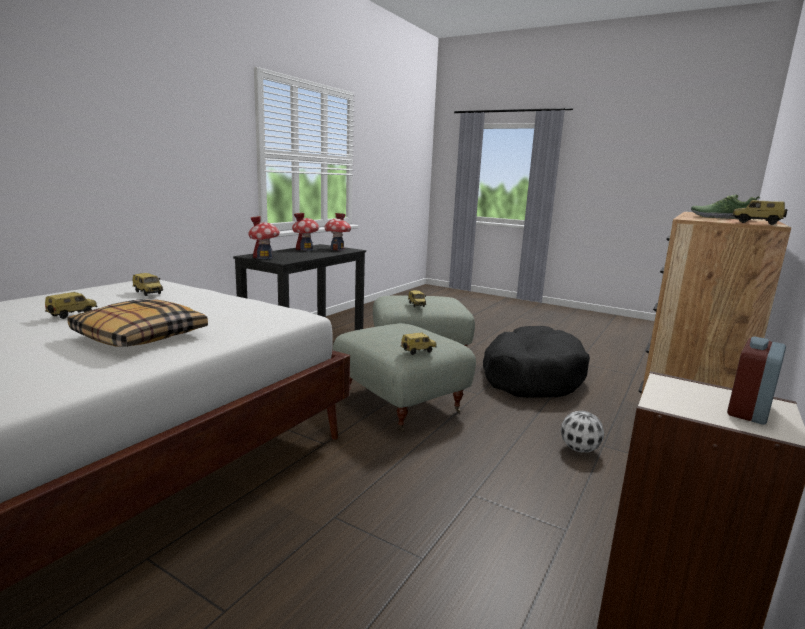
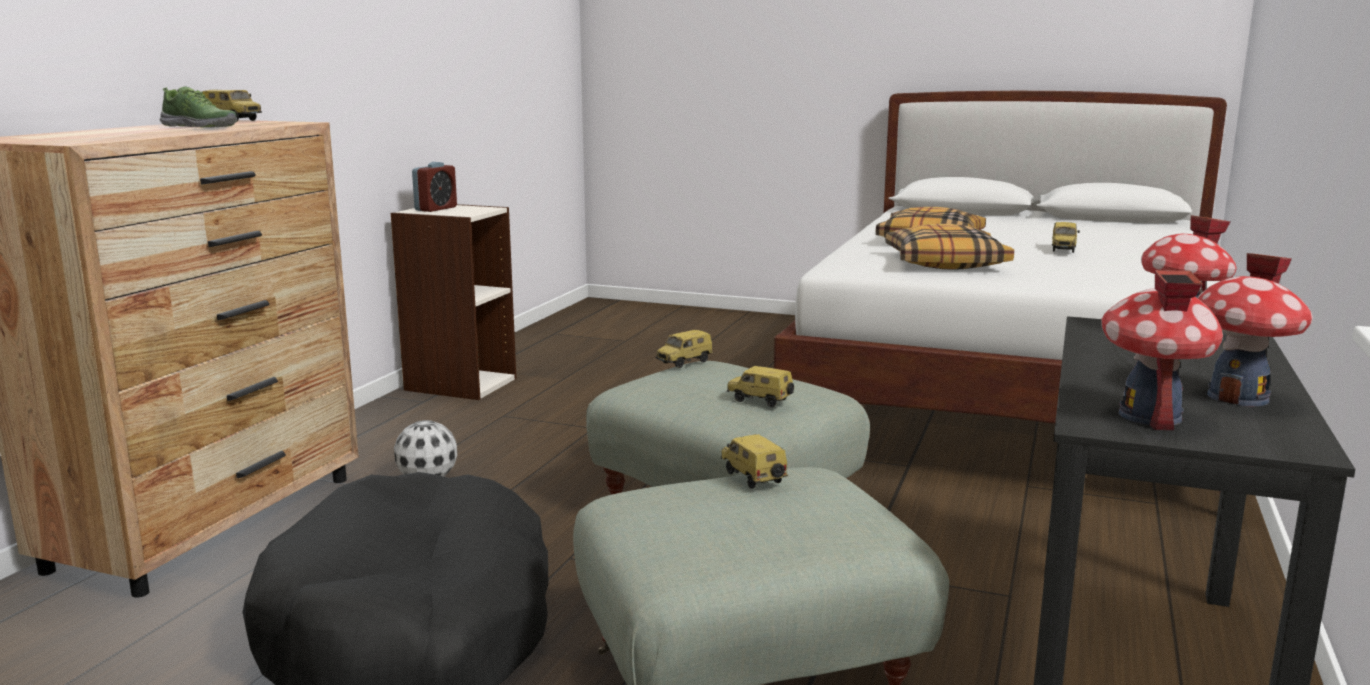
camera: 170 degrees right, 0 degrees up
(149, 293) = (1102, 275): toy car -> toy car (759, 401)
(213, 310) = (945, 263): none -> pillow

